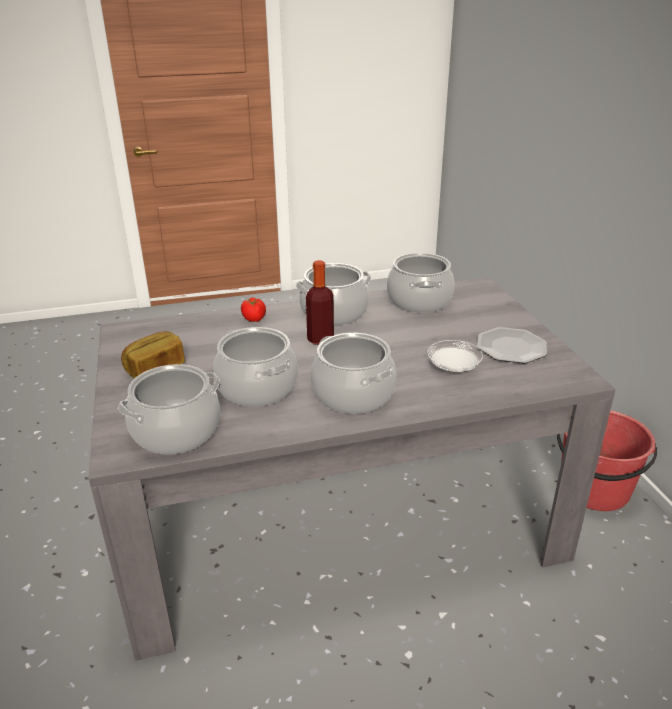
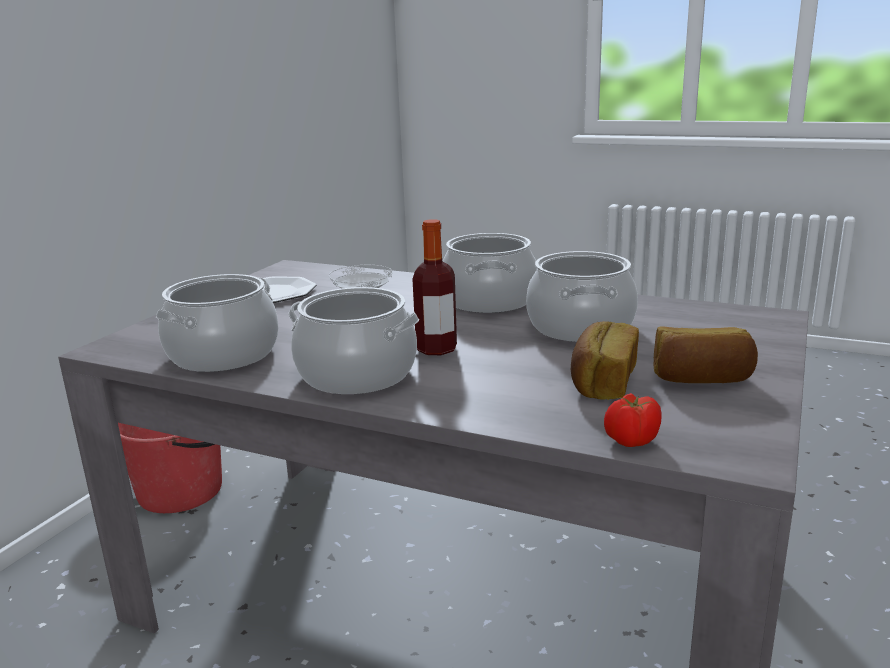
camera: 140 degrees left, 10 degrees down
(176, 432) = (702, 317): cooking pot -> none
(207, 348) = (602, 382): none -> bread
(254, 319) = (482, 402): tomato -> tomato (631, 440)

